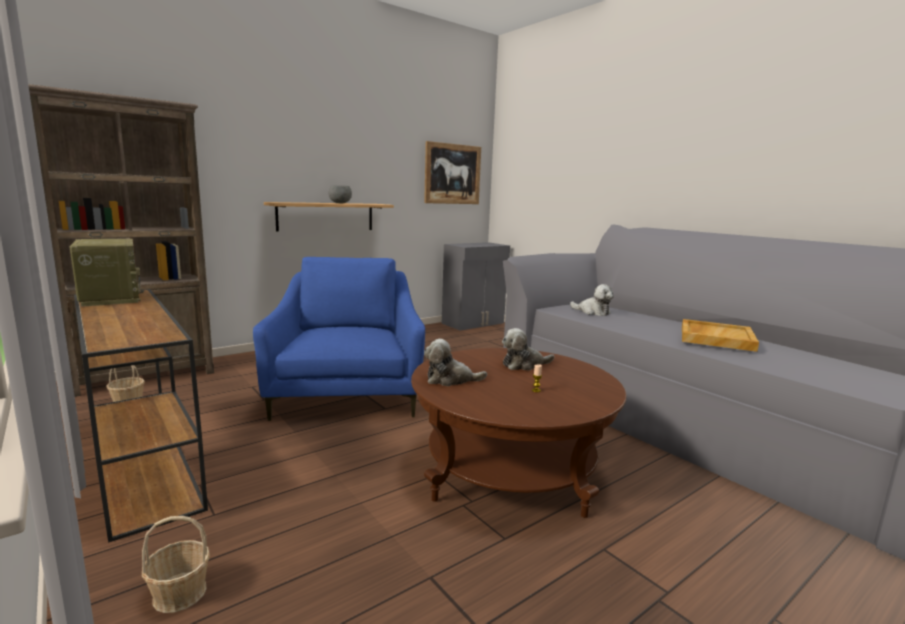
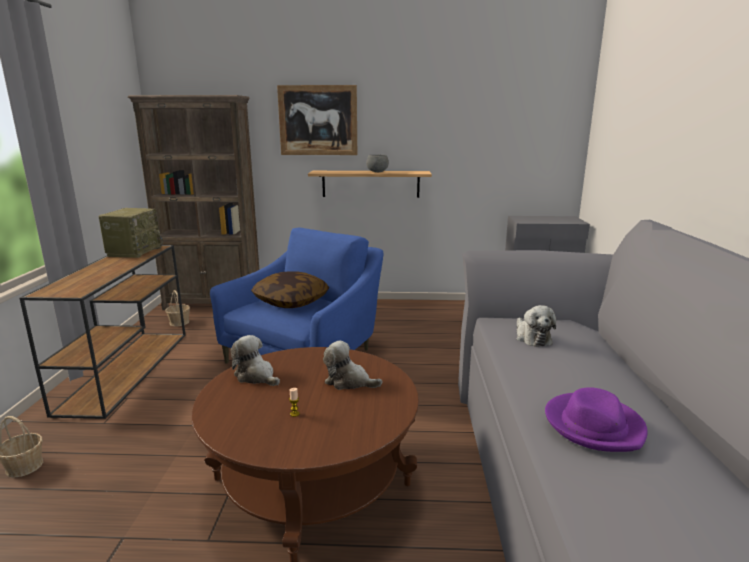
camera: 40 degrees right, 5 degrees up
(340, 331) = (291, 301): none -> pillow
(452, 174) = (527, 135): picture -> picture (318, 120)
(715, 338) = (594, 425): beige tray -> purple hat

